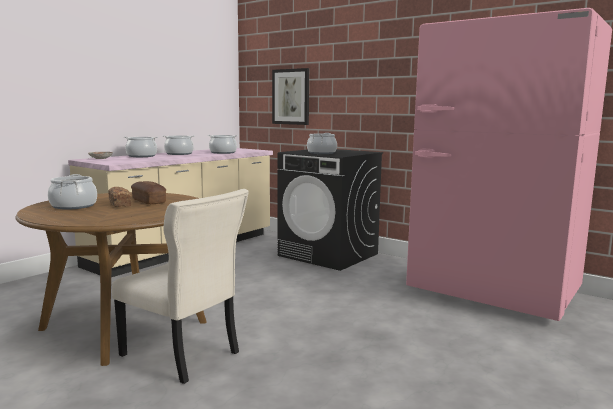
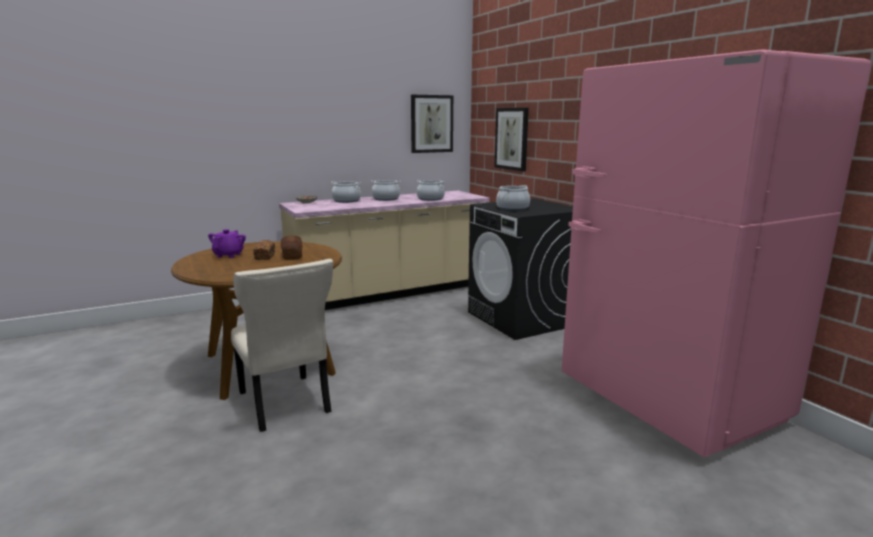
camera: 25 degrees right, 5 degrees up
(74, 206) = (229, 255): cooking pot -> purple teapot
(207, 83) = (431, 124): none -> picture

